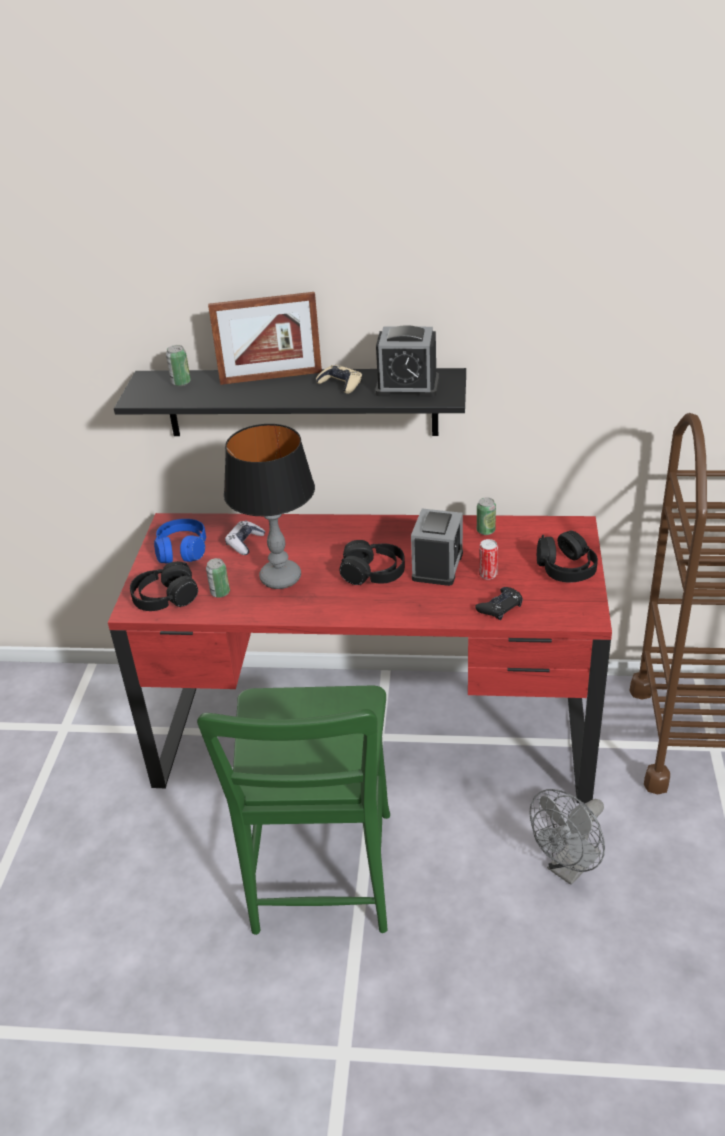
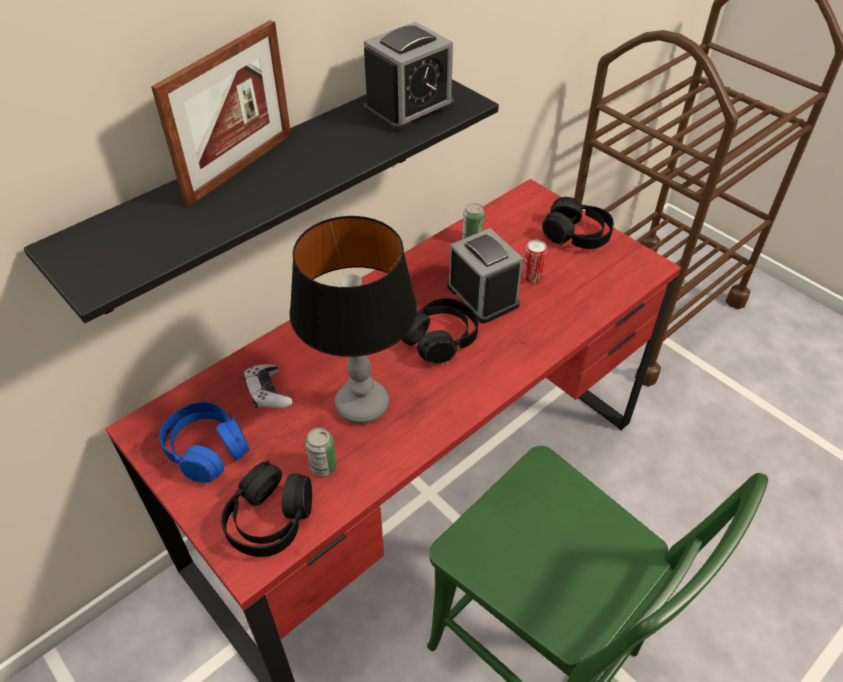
camera: 50 degrees left, 10 degrees up
(181, 382) = (127, 230): can -> none
(340, 384) = (336, 137): beige game controller -> none
(500, 607) = (582, 300): black game controller -> none
(569, 868) = (675, 484): grey fan -> none

